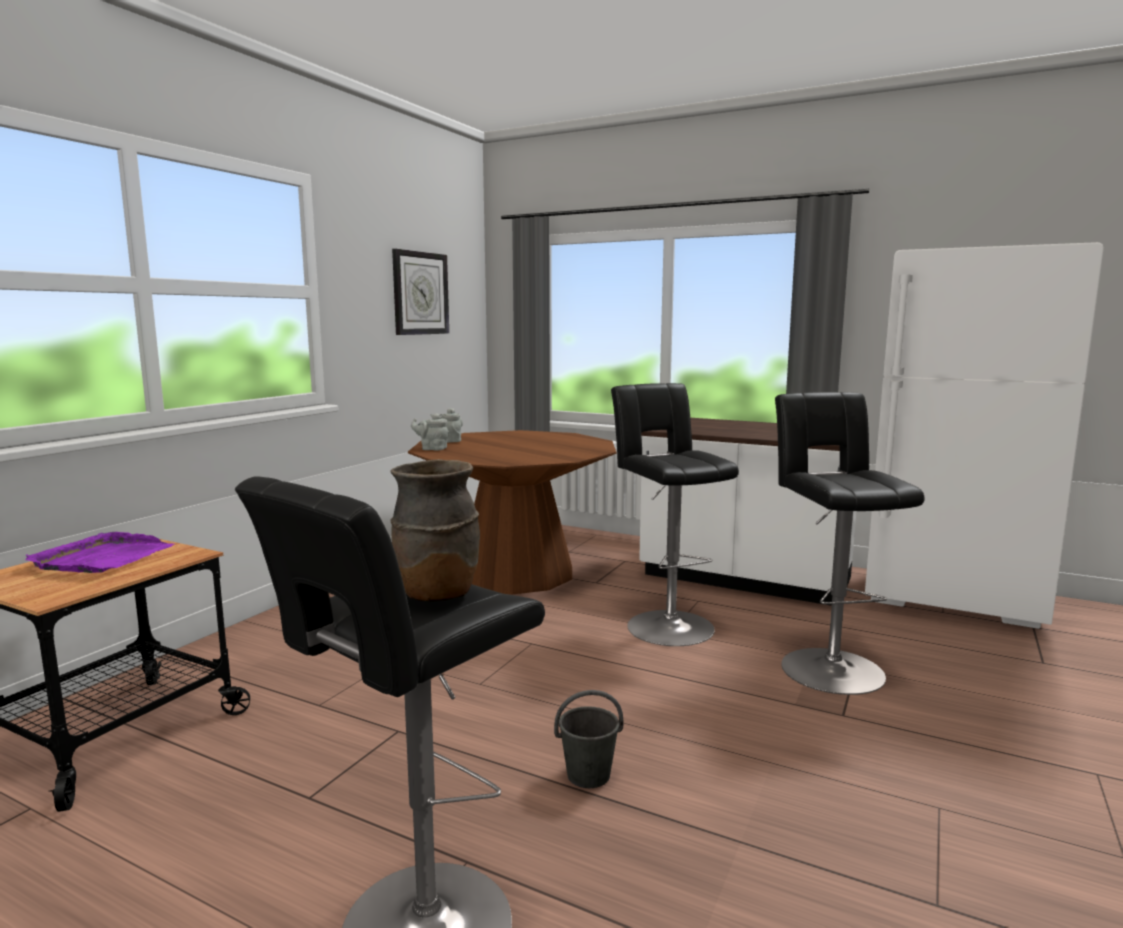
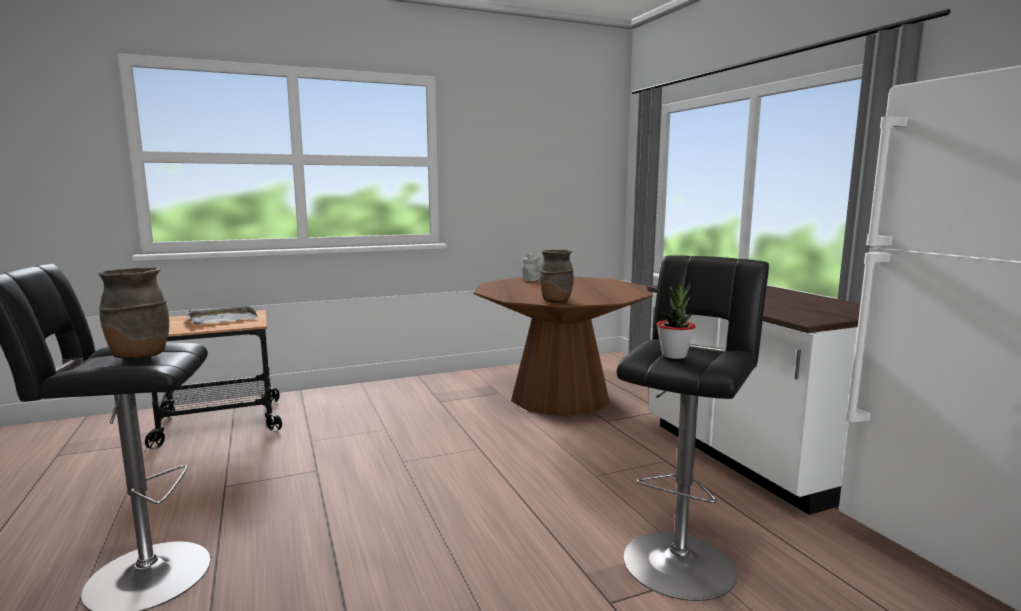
camera: 40 degrees right, 0 degrees up
(103, 558) = (221, 319): purple tray -> grey tray
(420, 293) = (545, 161): wall clock -> none
(432, 449) = (500, 283): grey teapot -> none
(555, 458) = (555, 301): none -> brown vase
(589, 775) = (353, 544): grey bucket -> none
(666, 625) = (600, 470): black stool -> none
(849, 481) = (674, 355): none -> potted plant

